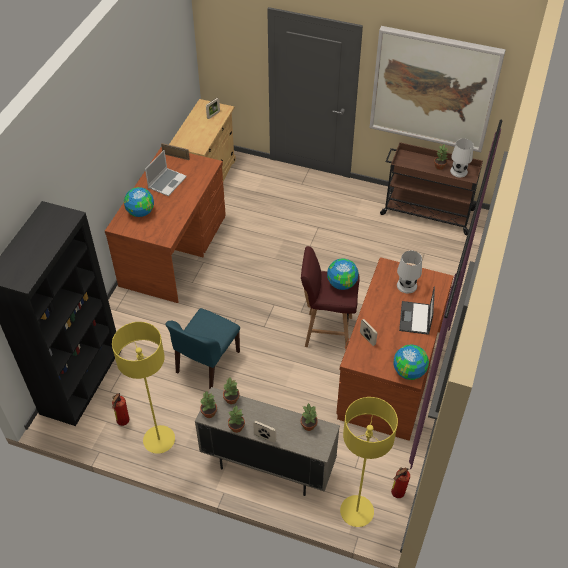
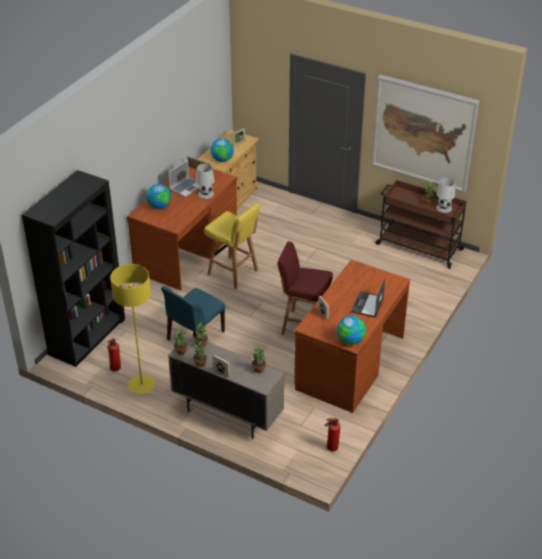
camera: 10 degrees right, 10 degrees down
(233, 272) = (234, 273): none -> yellow stool
(341, 283) = (315, 277): globe -> globe (222, 159)
(357, 511) = (293, 456): yellow floor lamp -> none
(407, 285) = (367, 282): white table lamp -> white table lamp (206, 194)

